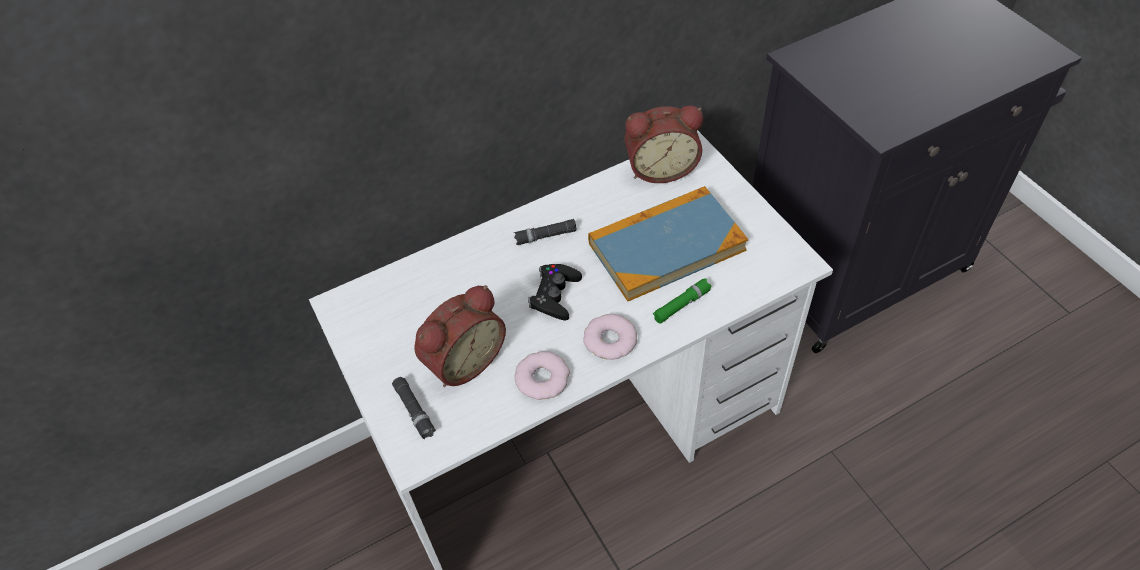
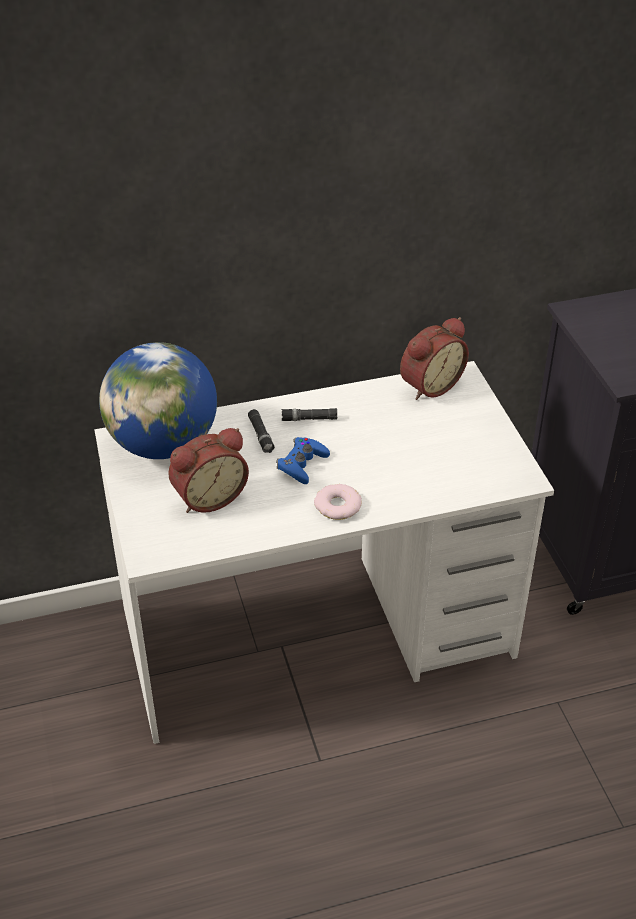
camera: 10 degrees right, 10 degrees down
(393, 302) = (163, 444): none -> globe
(414, 411) = (157, 525): black flashlight -> black flashlight (261, 435)
(542, 378) = (270, 522): donut -> none
(555, 295) = (302, 464): black game controller -> blue game controller
(660, 168) = (429, 385): alarm clock -> alarm clock turned 45 degrees counterclockwise
(666, 246) = (412, 446): book -> none
(681, 305) = (409, 491): green flashlight -> none

